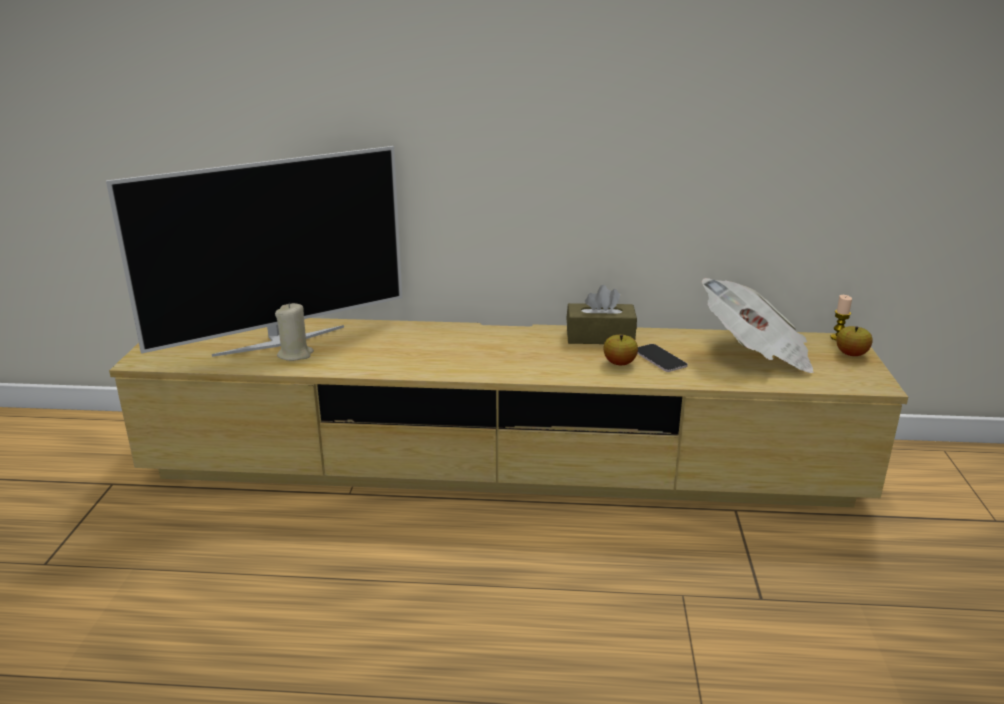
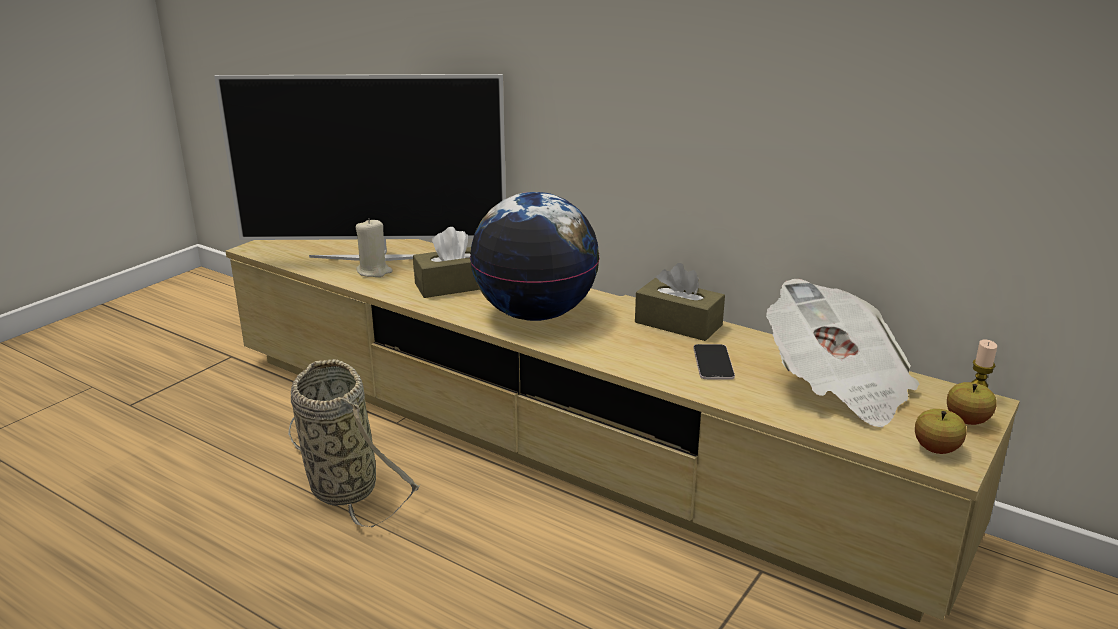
camera: 30 degrees right, 0 degrees up
(355, 562) = (340, 485): none -> basket
(385, 349) = (454, 285): none -> brown tissue box
(485, 356) = (536, 314): none -> globe
(619, 363) = (662, 356): apple -> apple (936, 449)

